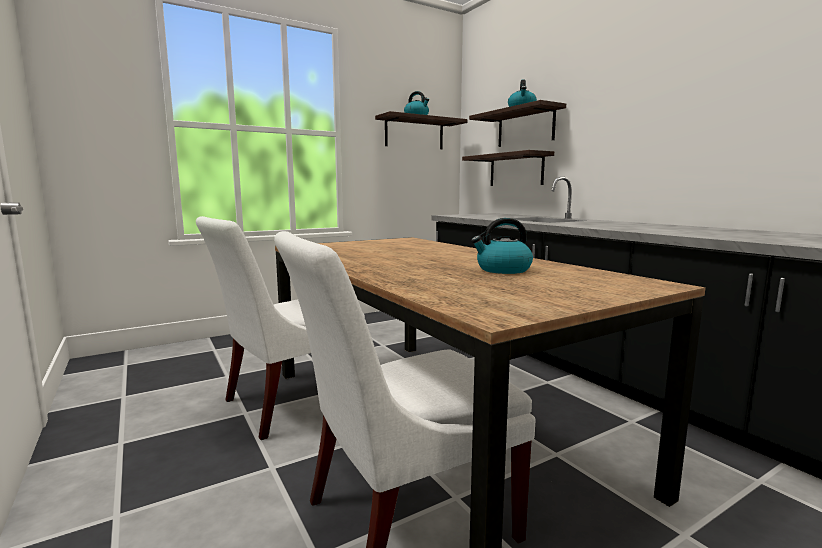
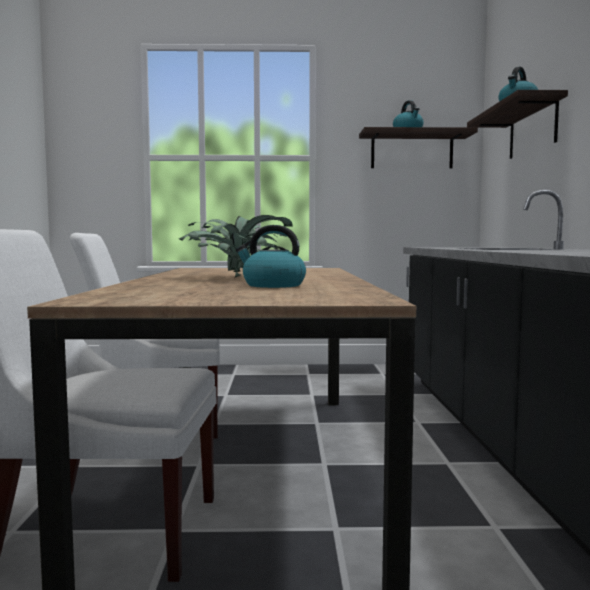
camera: 30 degrees right, 5 degrees down
(420, 260) = (238, 278): none -> potted plant
(516, 170) = (524, 187): shelf -> none

